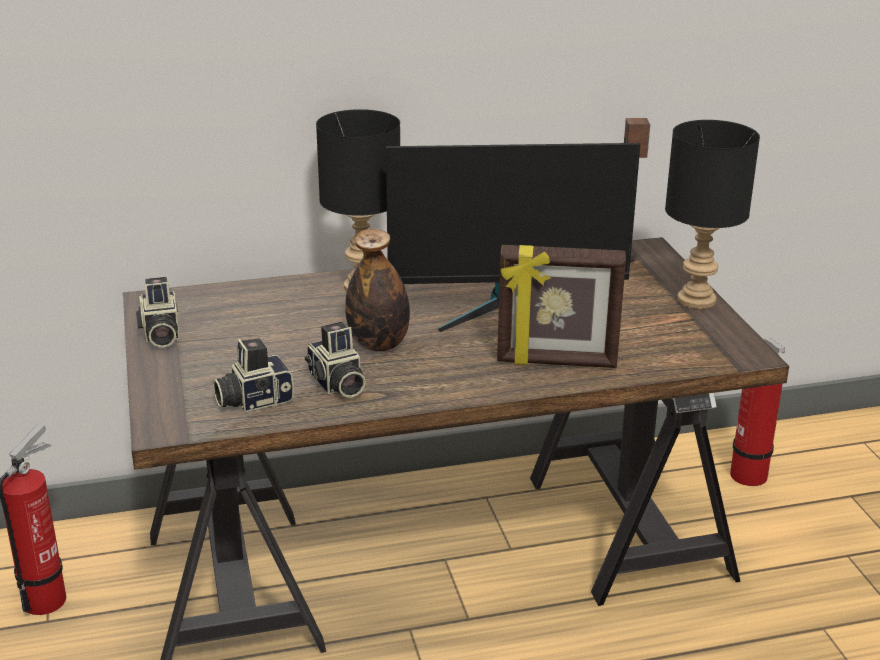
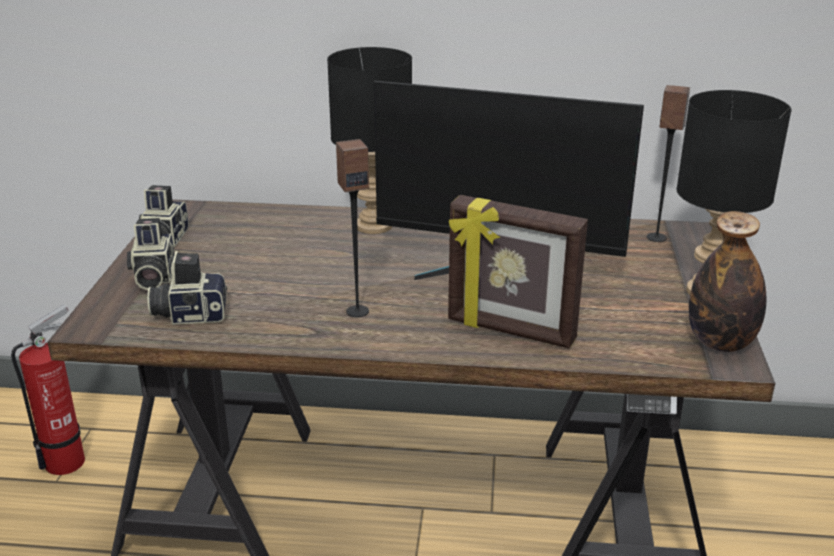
camera: 20 degrees right, 0 degrees up
(336, 384) = (277, 313): camera -> camera (153, 277)
(378, 344) = (346, 282): bottle -> bottle (720, 343)
(409, 369) = (357, 311): none -> speaker
(750, 478) = (780, 495): fire extinguisher -> none

